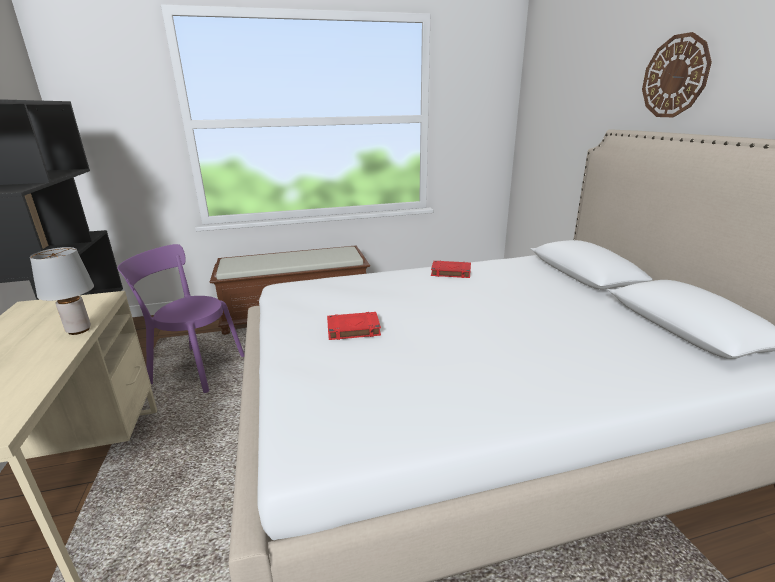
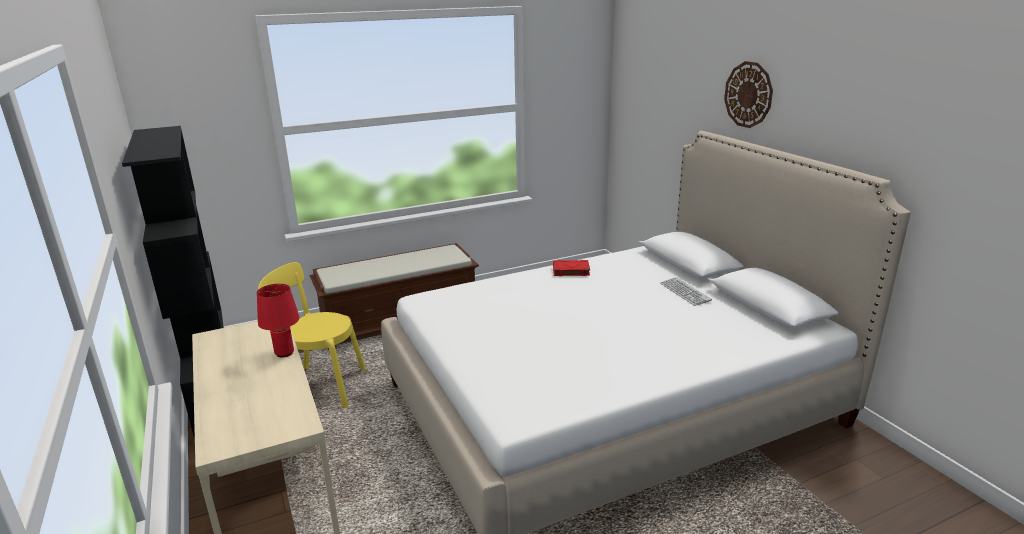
camera: 10 degrees left, 0 degrees up
(78, 330) = (284, 353): grey table lamp -> red table lamp
(194, 369) = (320, 387): purple chair -> yellow chair
(352, 329) = (507, 331): red book -> none
(577, 303) = (685, 292): none -> keyboard

